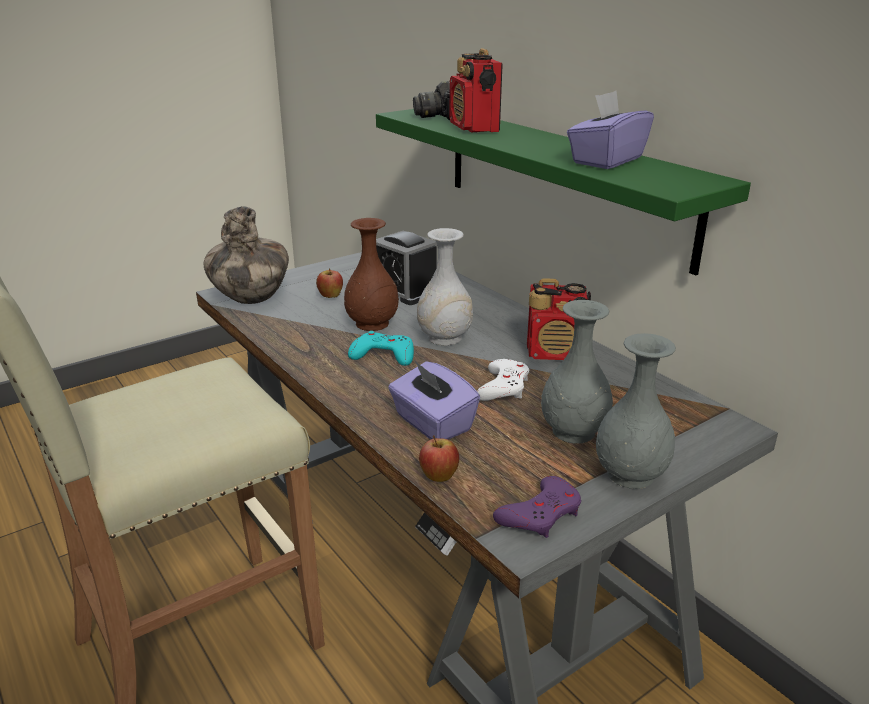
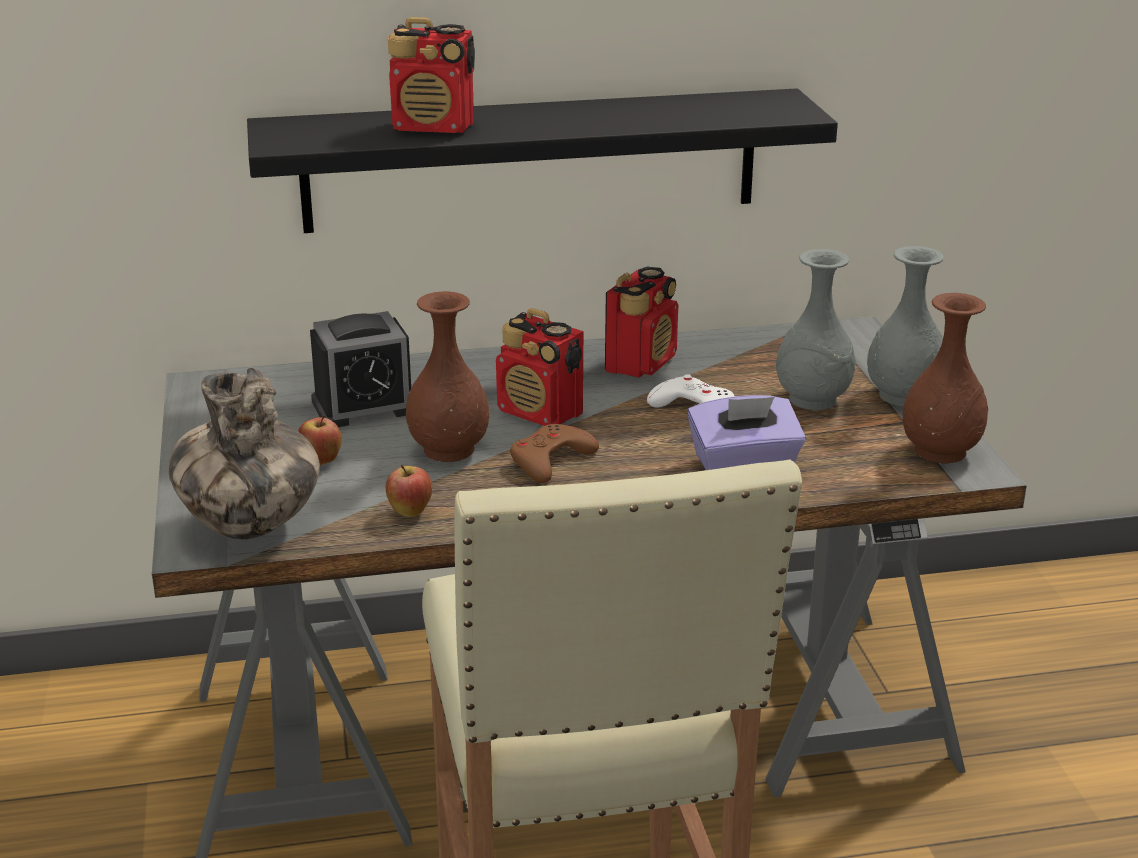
camera: 65 degrees left, 0 degrees up
(383, 355) = (550, 460): turquoise game controller -> brown game controller
(439, 116) = (331, 130): camera -> none
(439, 477) = (852, 486): apple -> apple (410, 513)
(445, 338) = (541, 413): white vase -> radio
(540, 514) = (941, 452): purple game controller -> brown vase
(562, 181) = (531, 160): green shelf -> black shelf
(606, 160) = (668, 111): purple tissue box -> none

